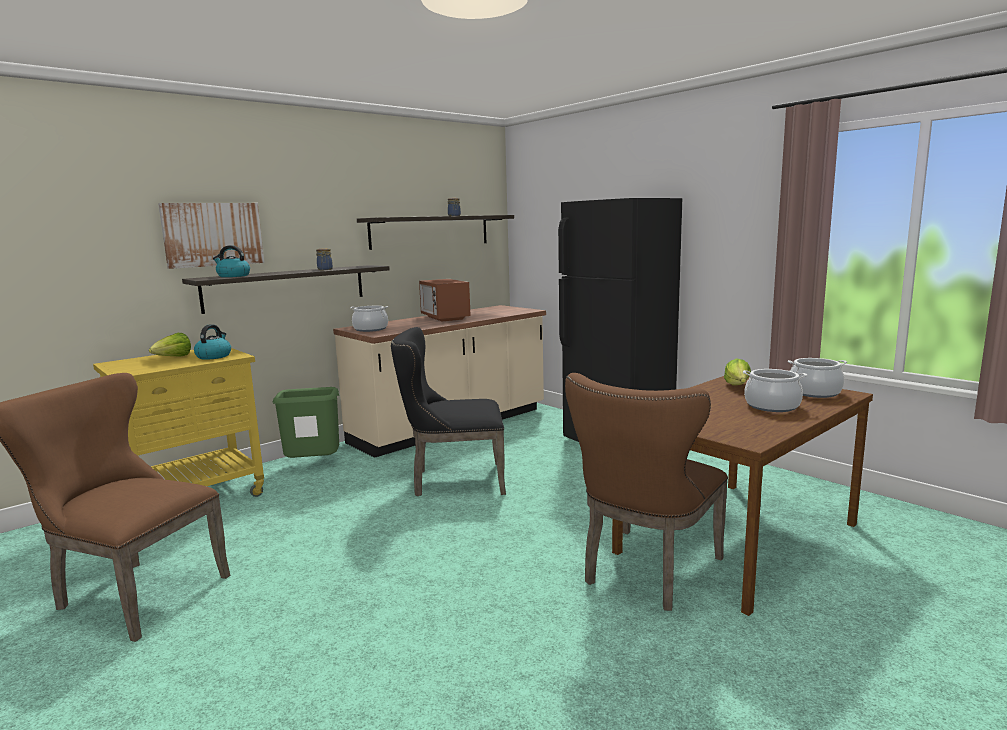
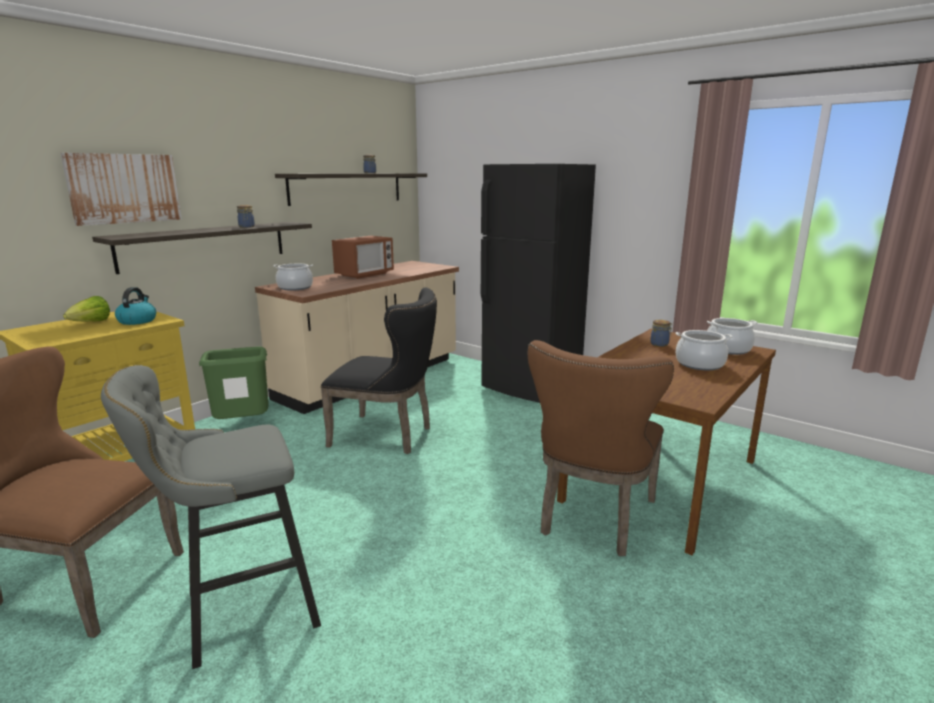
camera: 10 degrees left, 5 degrees up
(233, 276) = (150, 234): kettle -> none
(261, 632) = (233, 613): none -> grey stool
(444, 318) = (364, 274): microwave -> microwave turned 105 degrees counterclockwise
(452, 481) = (388, 436): black chair -> black chair turned 150 degrees counterclockwise
(737, 386) = (660, 344): lettuce -> jar

